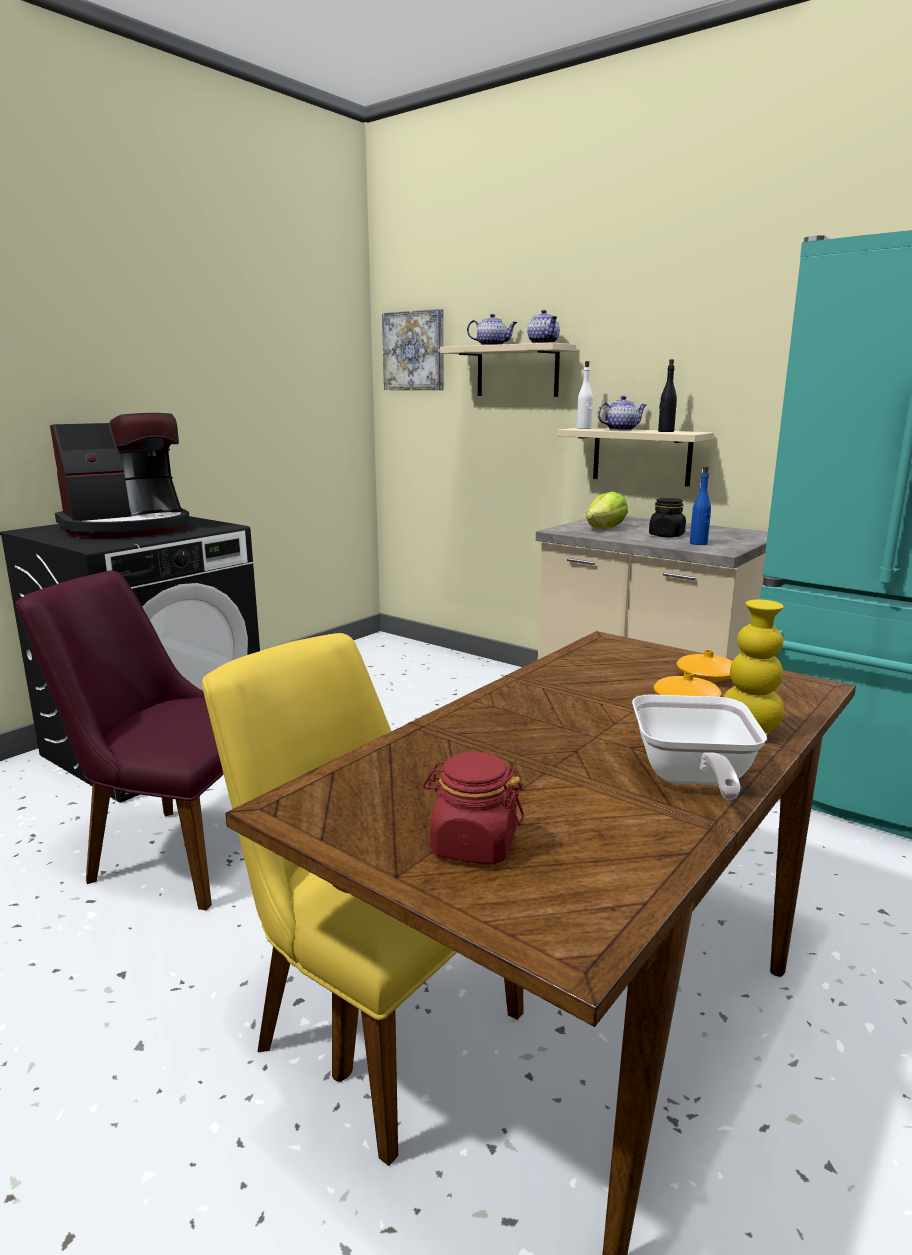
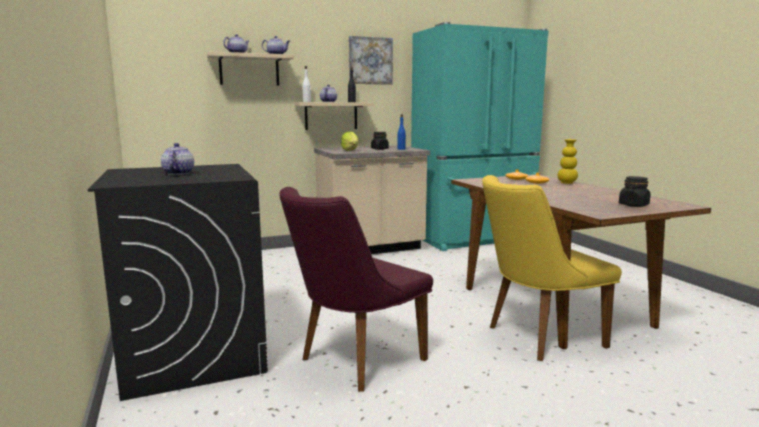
camera: 60 degrees left, 5 degrees down
(128, 528) = (178, 173): coffee machine -> teapot
(414, 351) = (159, 53): picture -> picture (370, 61)
(473, 845) = (633, 205): red jar -> black jar
(692, 779) = (598, 190): frying pan -> none

